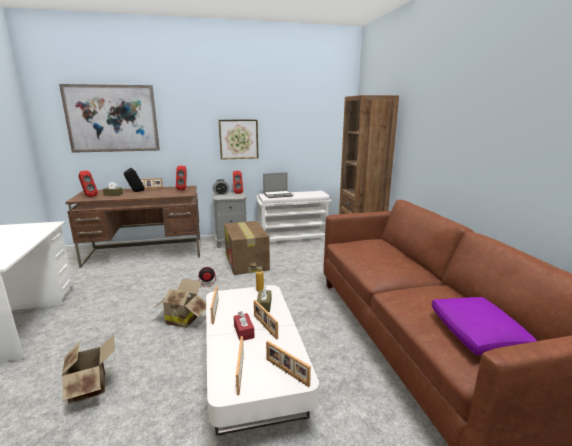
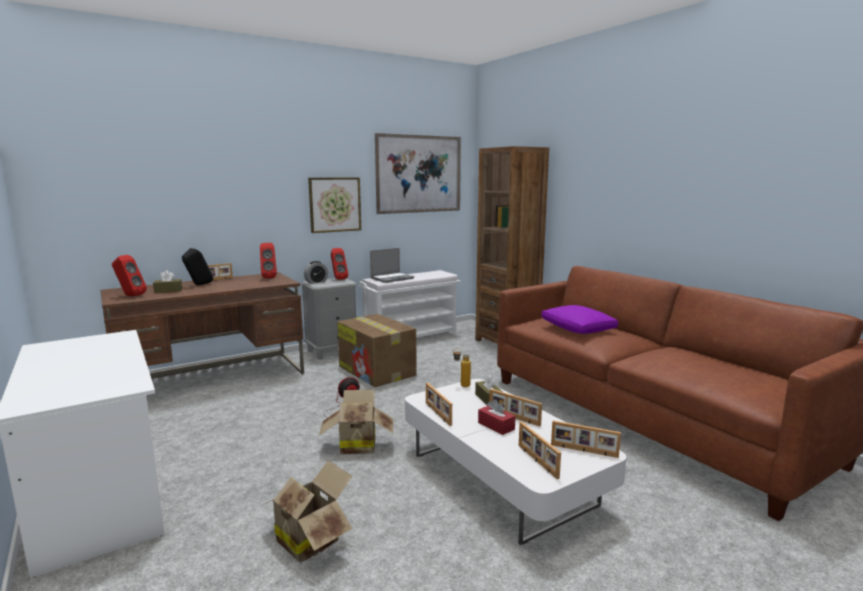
camera: 20 degrees left, 5 degrees down
(112, 118) = (153, 176): picture -> picture (419, 174)
(478, 335) = (743, 378): purple pillow -> purple pillow (578, 329)

